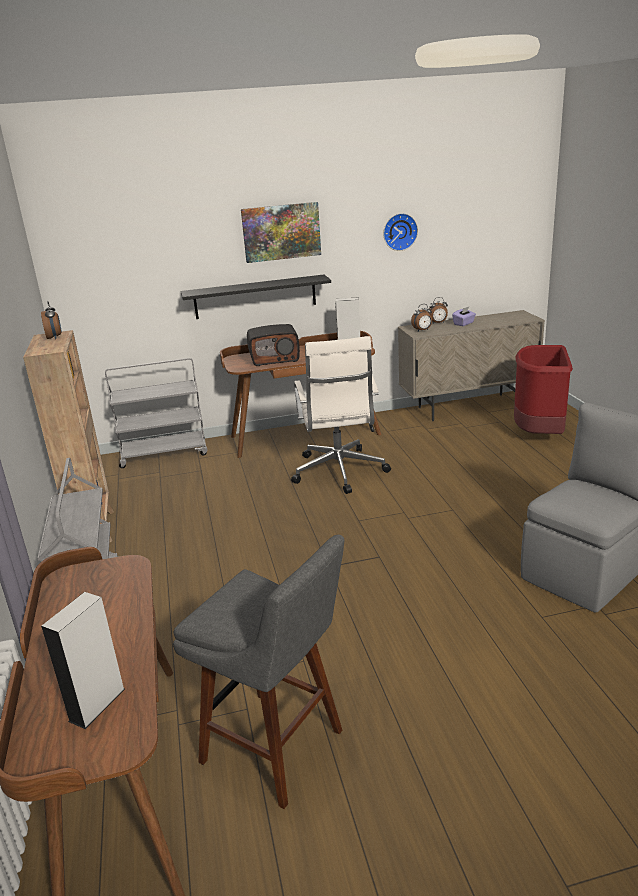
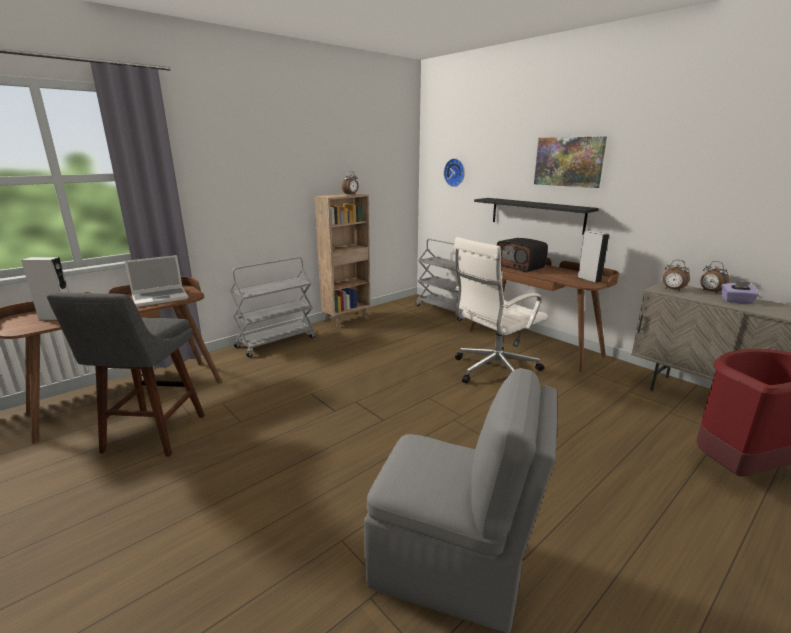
camera: 60 degrees right, 5 degrees down
(104, 594) = (161, 298): none -> laptop
(399, 231) = (692, 177): wall clock -> wall clock (455, 172)

